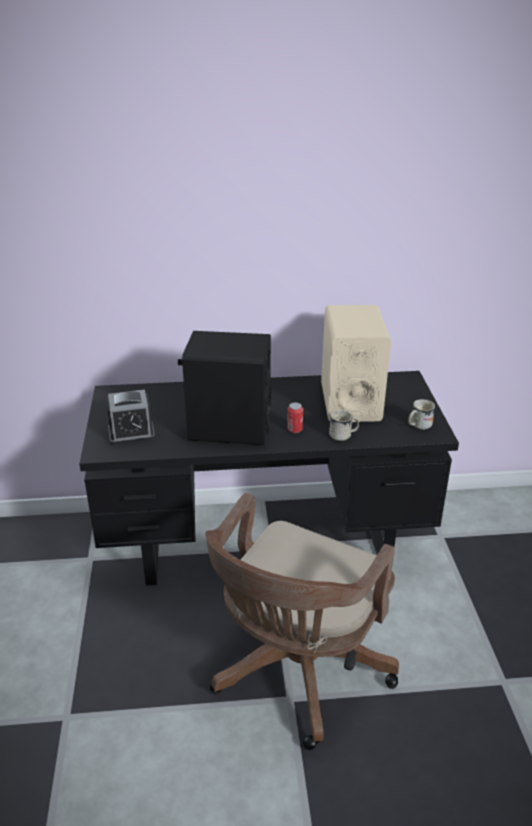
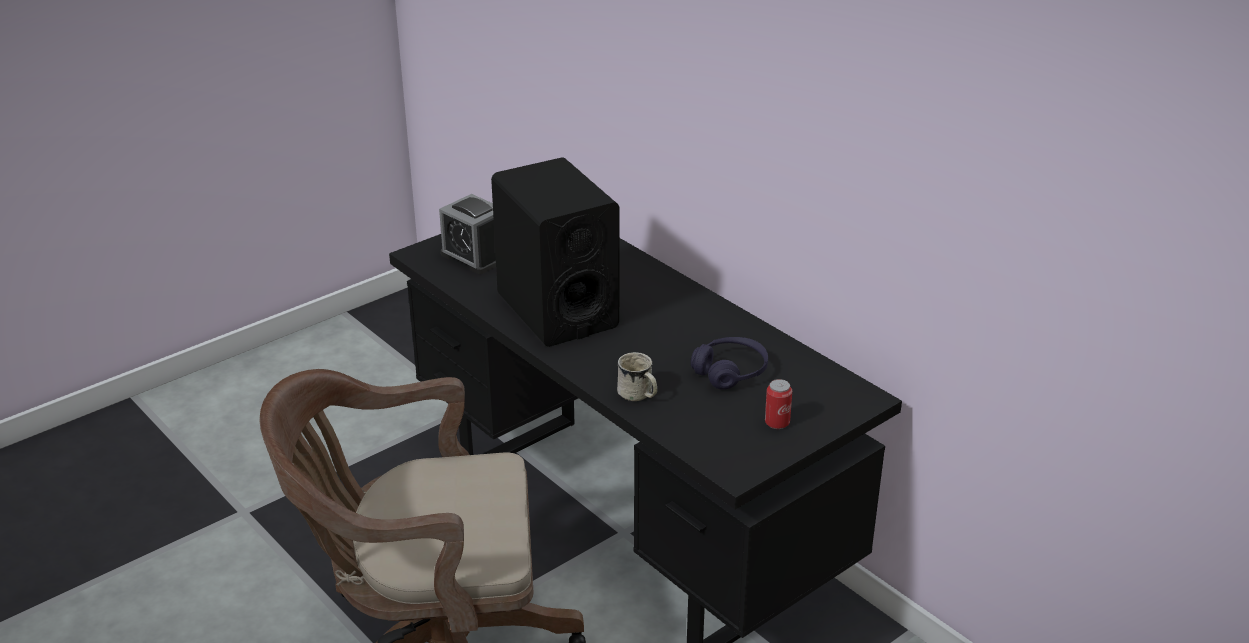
camera: 55 degrees right, 0 degrees up
(294, 429) = (608, 355): can -> can (777, 423)
(350, 401) = (730, 372): beige speaker -> purple headphones
(418, 425) = (738, 447): white mug -> none

